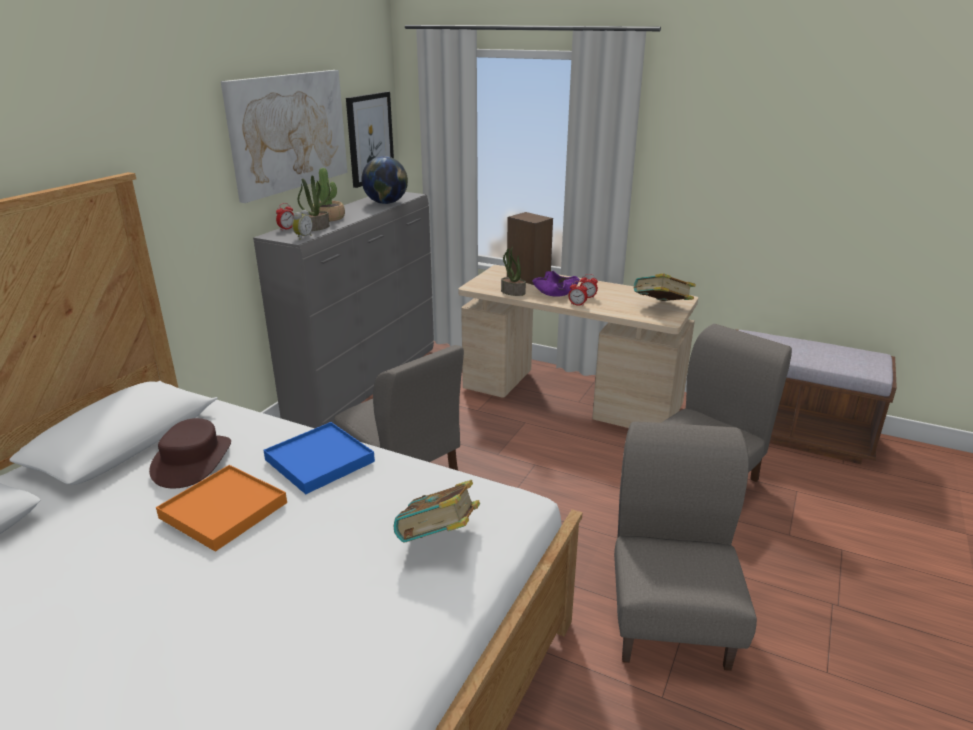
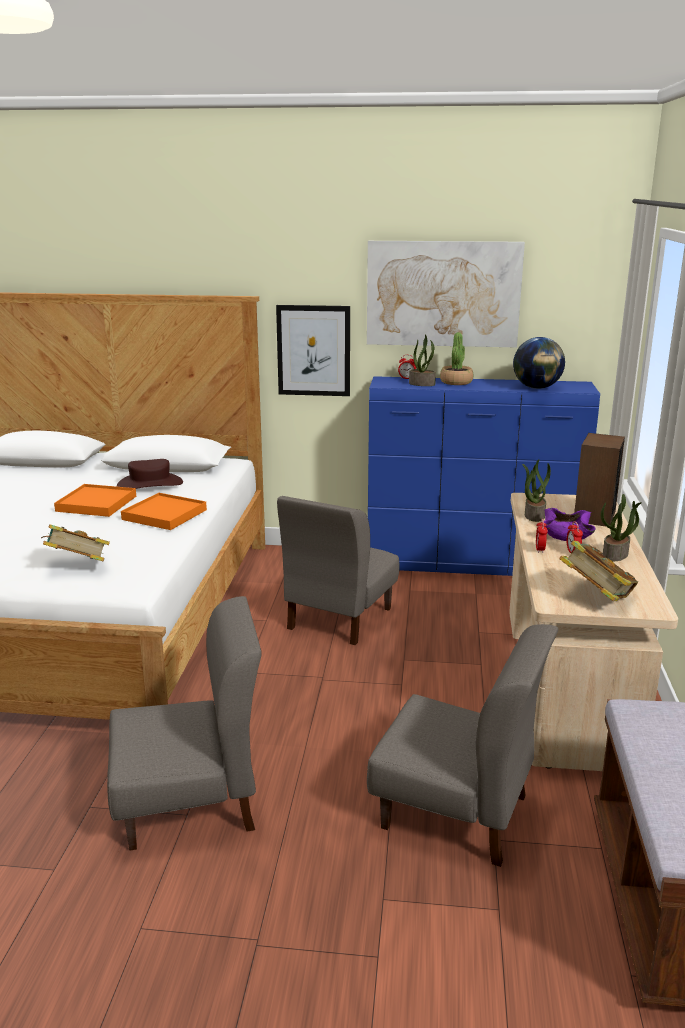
camera: 70 degrees right, 5 degrees down
(302, 237) = (389, 385): alarm clock -> none
(319, 460) = (164, 514): blue tray -> orange tray
(366, 383) = (472, 566): grey dresser -> blue dresser
(370, 138) = (573, 320): picture -> picture (314, 350)
(599, 288) = (615, 555): none -> potted plant

